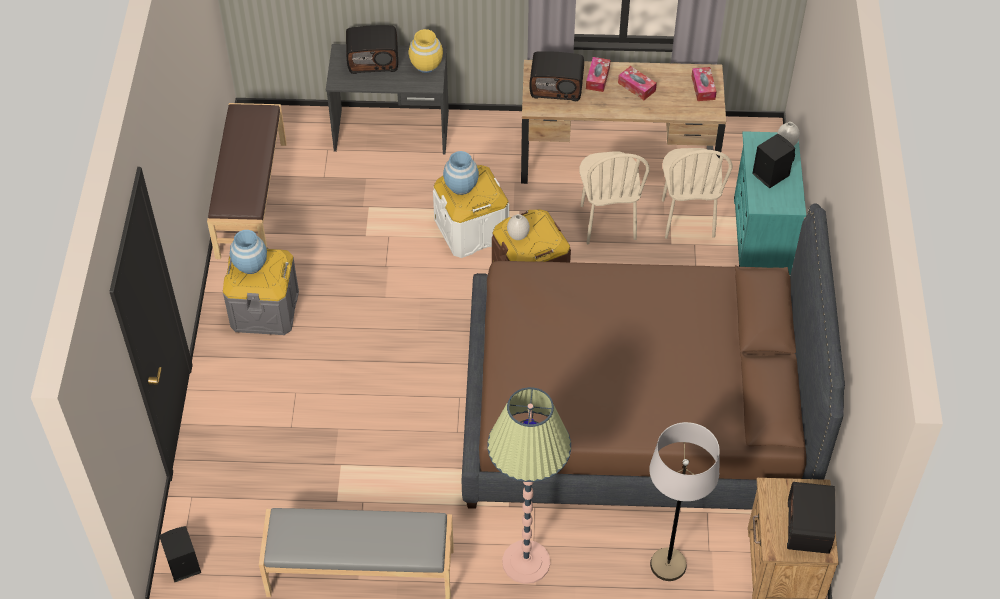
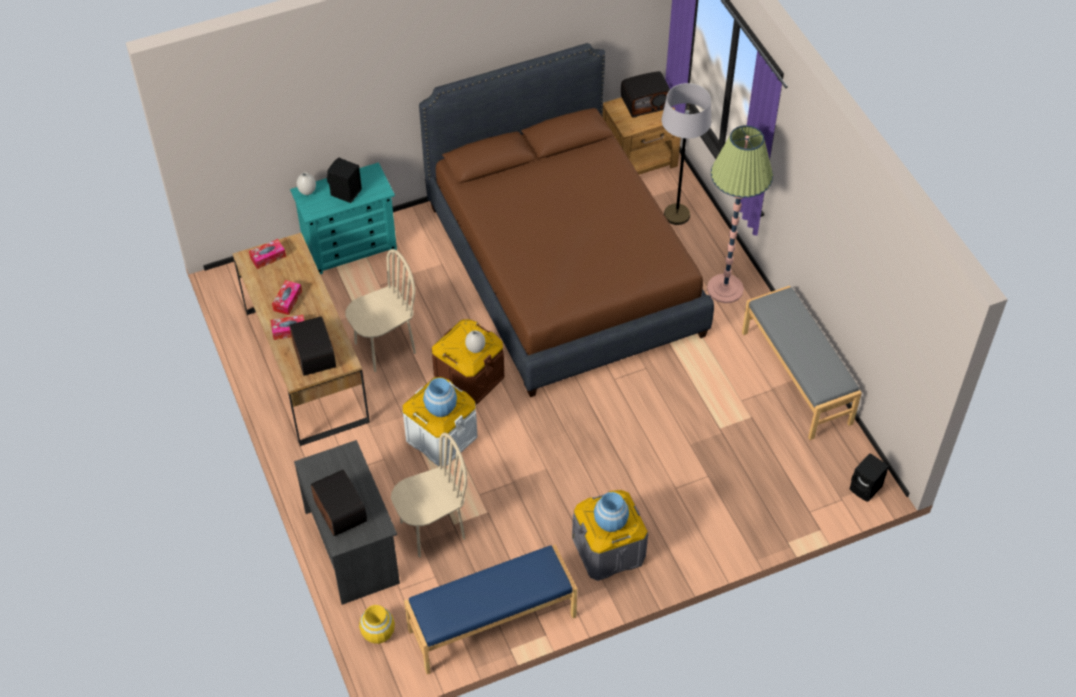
camera: 115 degrees left, 0 degrees up
(251, 199) = (492, 624): brown bench -> blue bench
(426, 65) = (326, 466): yellow vase -> yellow vase (378, 633)
(687, 218) = (354, 298): beige chair -> beige chair (432, 529)

